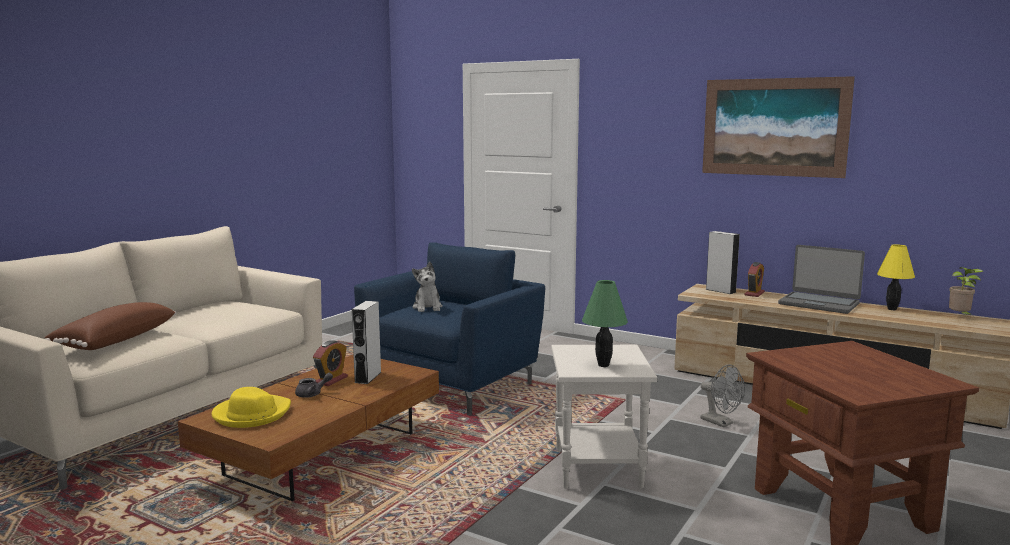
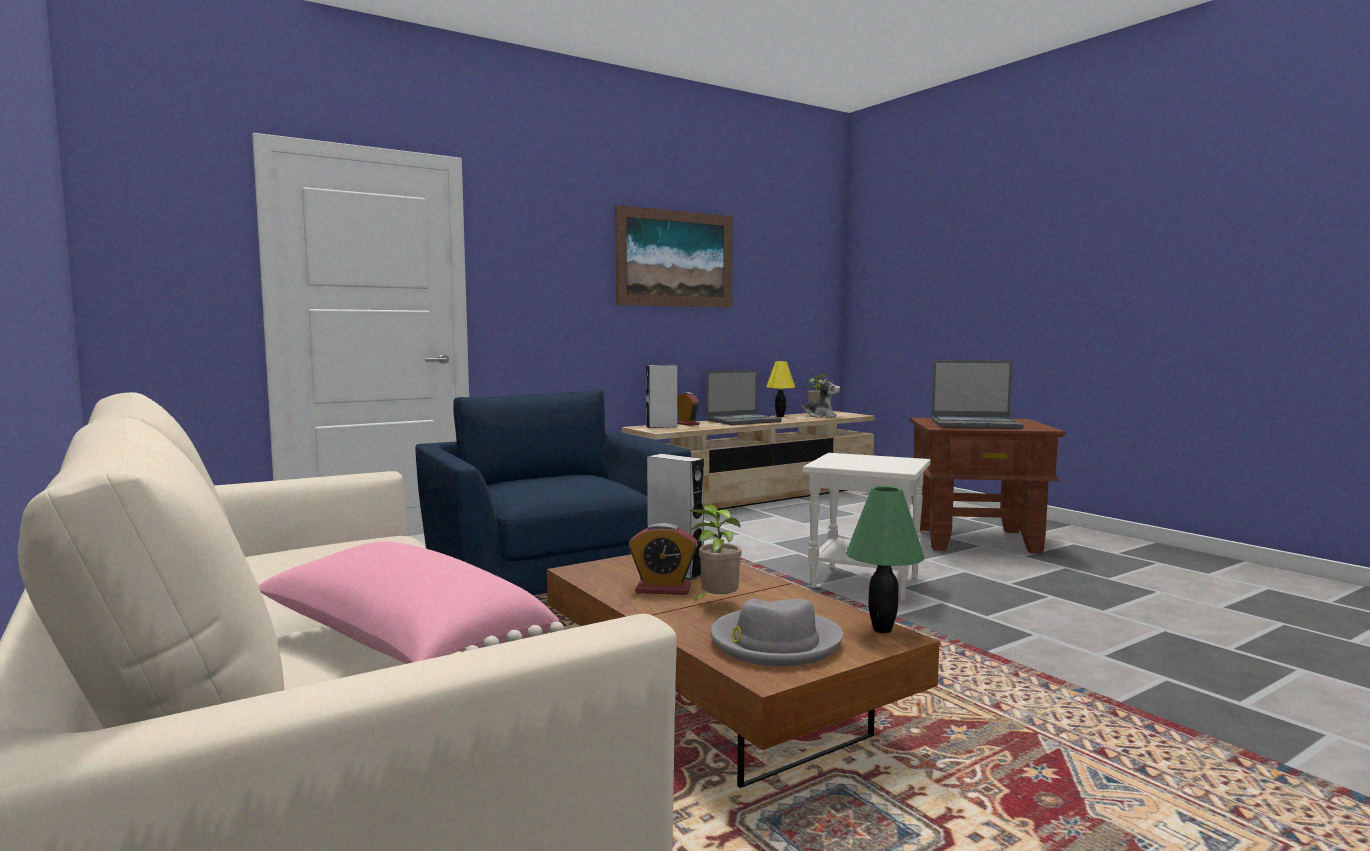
camera: 65 degrees left, 5 degrees down
(114, 340) = (401, 648): brown pillow -> pink pillow
(251, 414) = (774, 642): yellow hat -> grey hat
(312, 394) = (716, 603): grey teapot -> potted plant
(331, 380) = (663, 589): alarm clock -> alarm clock turned 135 degrees clockwise
(427, 307) = (541, 485): plush toy -> plush toy (821, 416)
(603, 365) = (889, 463): green table lamp -> green table lamp (881, 629)
(721, 423) = (796, 532): grey fan -> none
(832, 366) = (975, 425): none -> laptop

